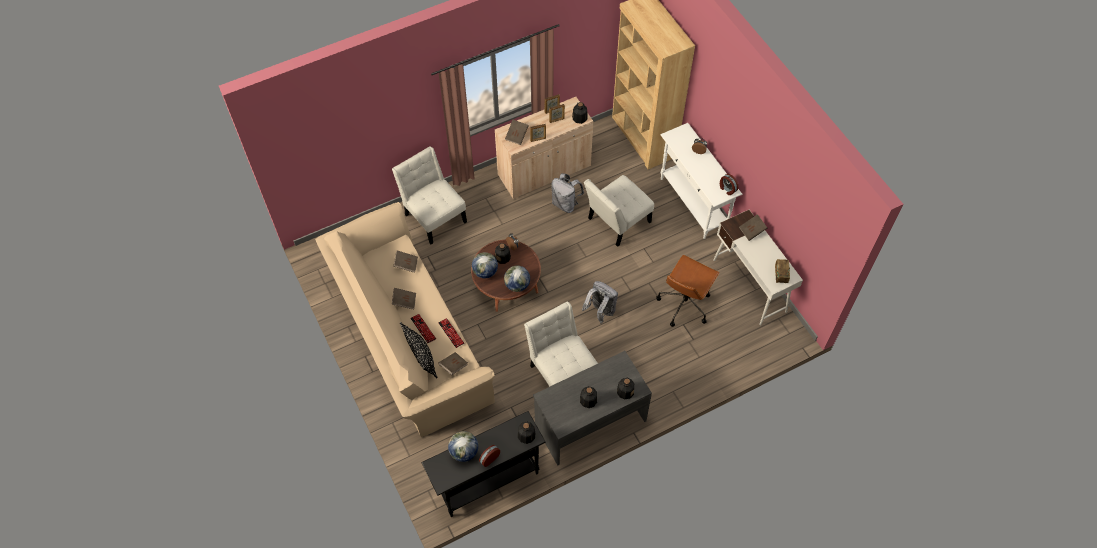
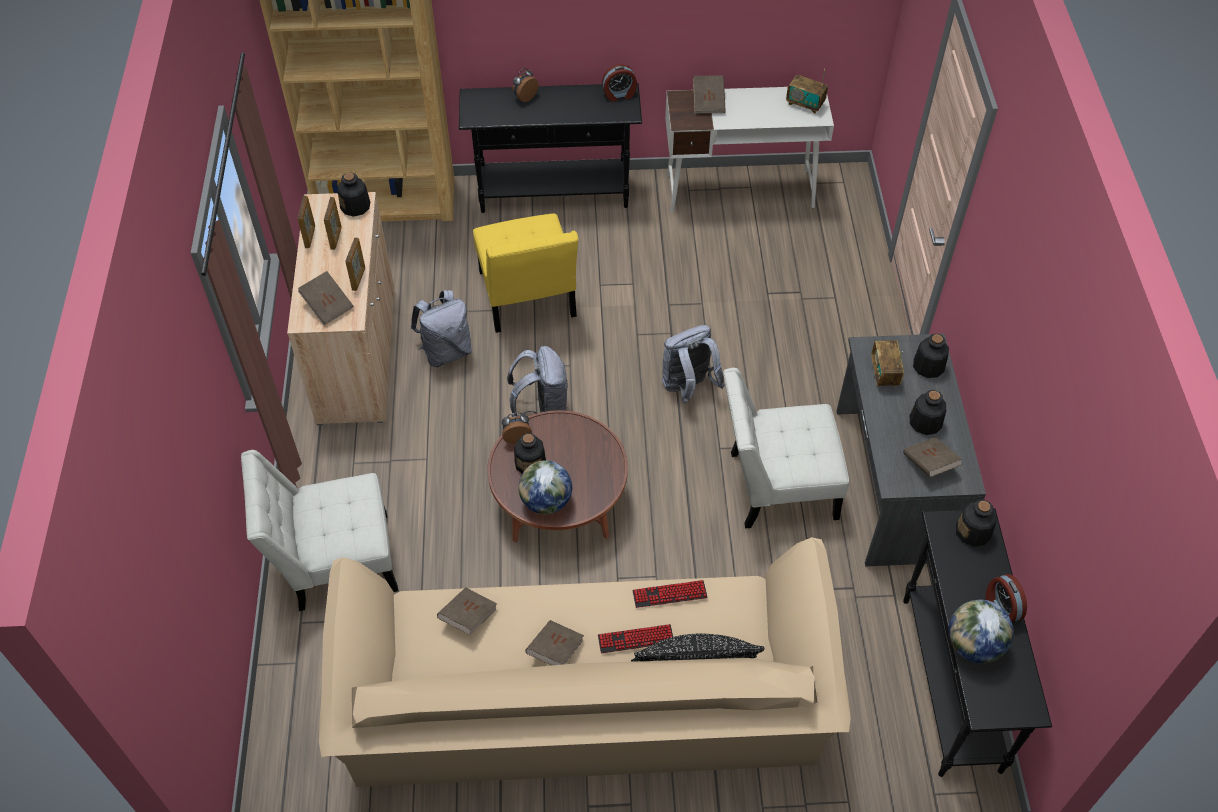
camera: 65 degrees left, 5 degrees down
(453, 366) = (743, 617): brown book -> brown book (929, 464)
(517, 285) = (603, 463): globe -> none
(553, 256) = (542, 410): none -> grey backpack
(609, 373) = (884, 373): none -> radio
(616, 222) = (528, 299): white chair -> yellow chair
(684, 304) = (731, 277): brown office chair -> none
(693, 203) = (554, 193): white console table -> black console table

